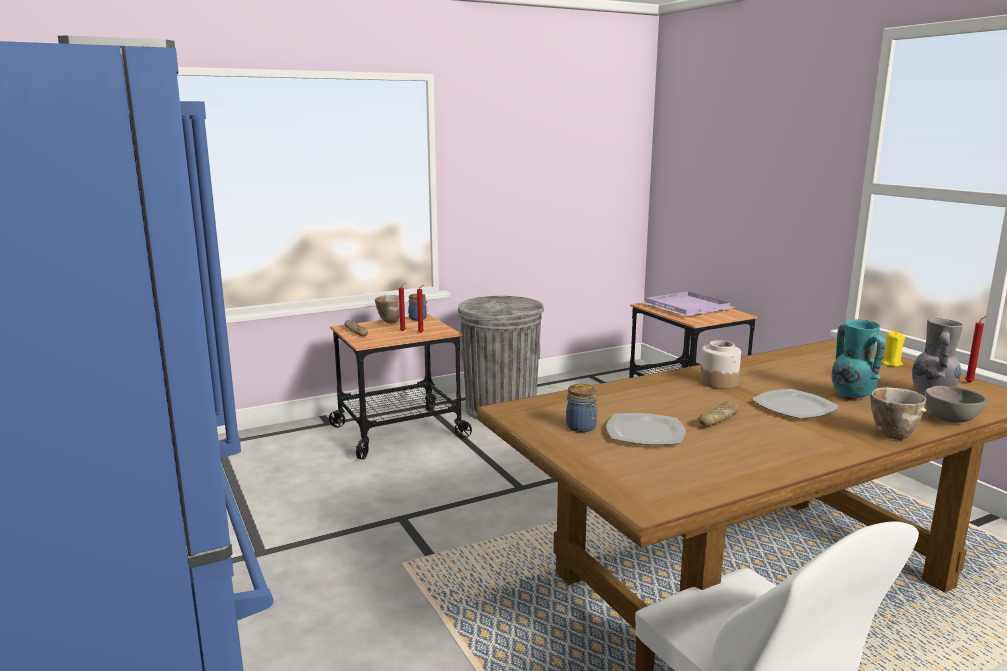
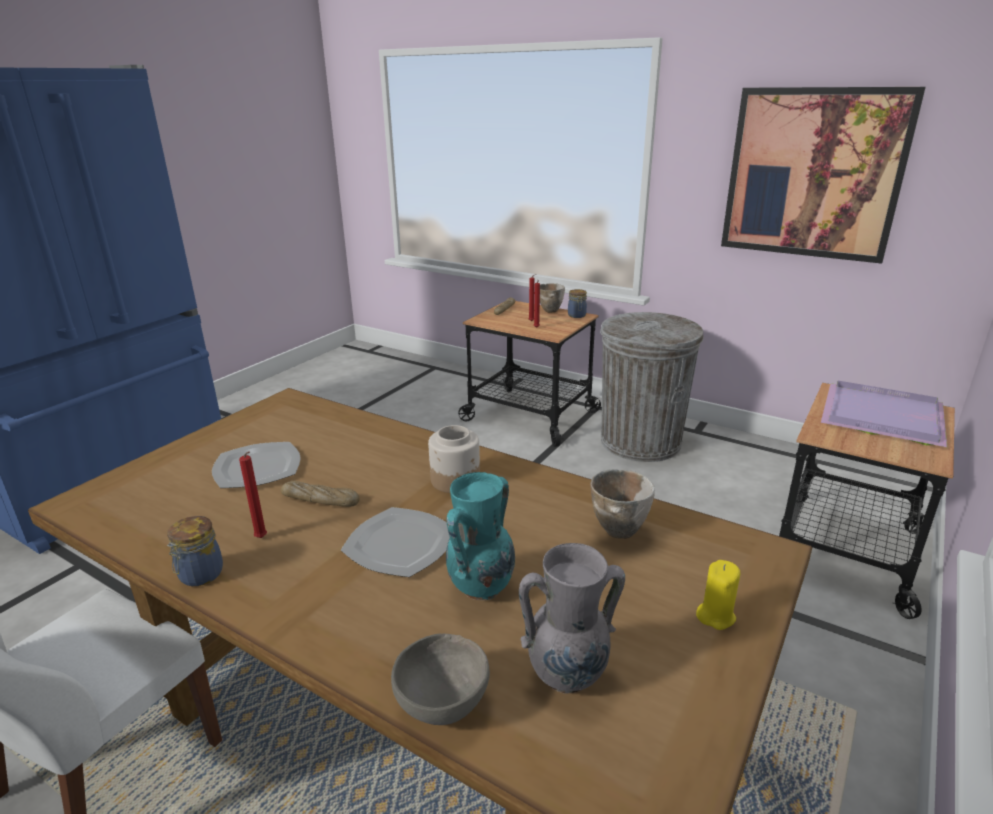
camera: 60 degrees right, 10 degrees up
(548, 173) = (813, 174): none -> picture
(582, 427) = (257, 437): jar -> jar (199, 575)
(890, 435) = (333, 639): bowl -> bowl (620, 529)
(970, 382) = (705, 731): red candle -> red candle (262, 538)

